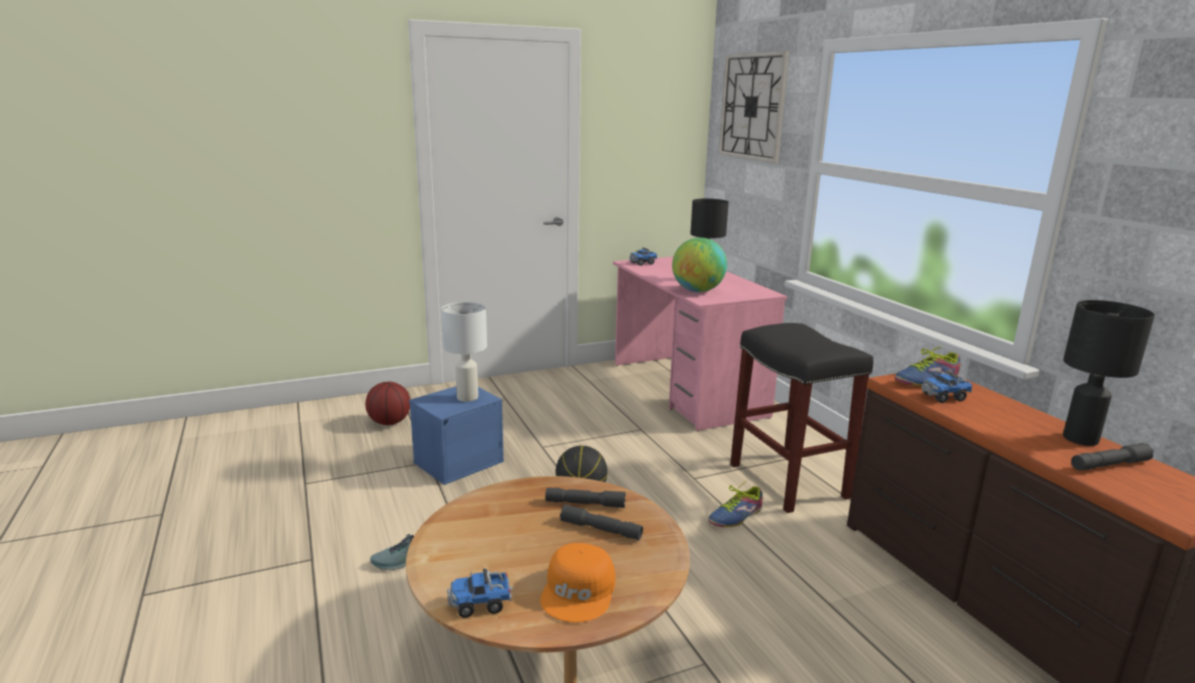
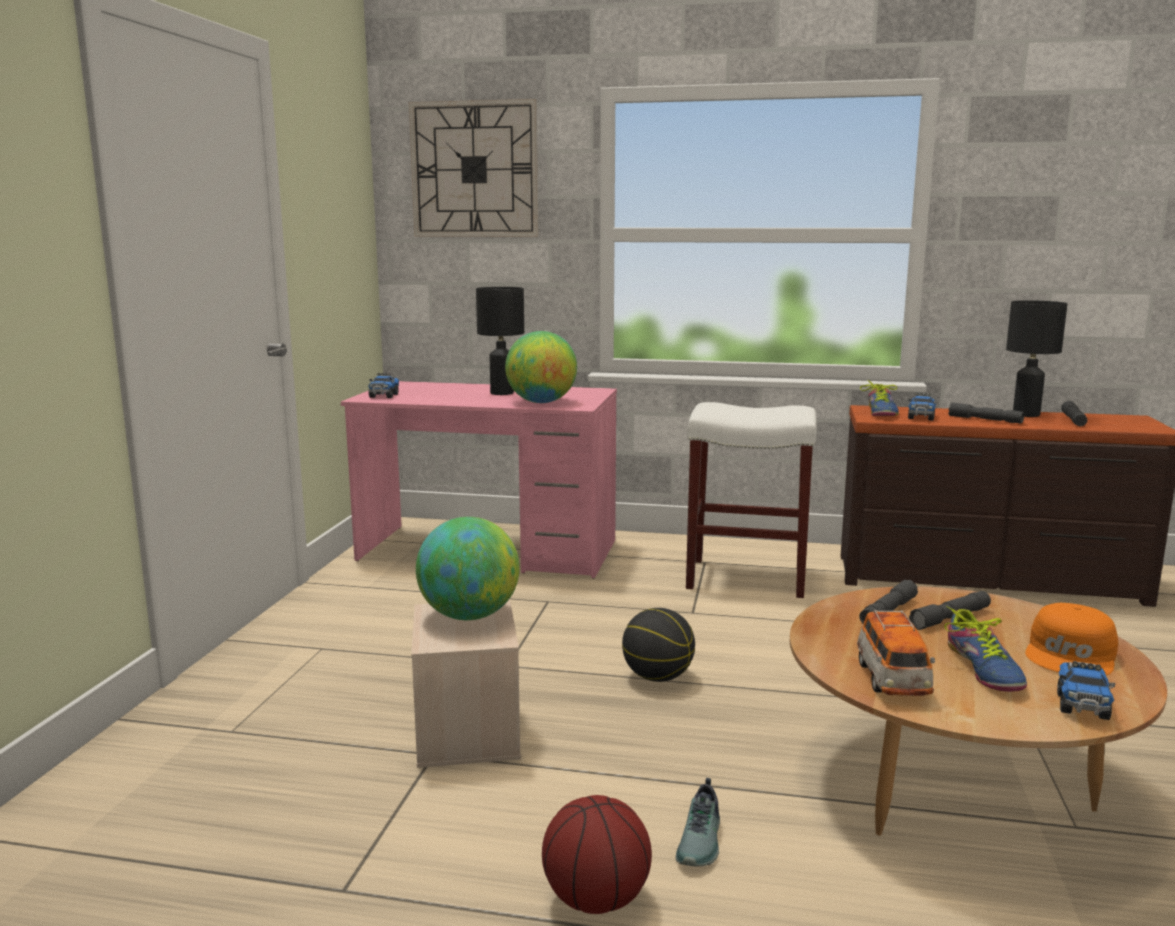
camera: 55 degrees left, 5 degrees down
(389, 422) = (241, 756): basketball -> basketball (595, 899)
(459, 461) = (465, 730): blue storage box -> beige storage box
(462, 524) = (892, 680): none -> toy car
(467, 397) = (469, 616): white table lamp -> globe
(579, 591) = (1072, 655): orange cap -> orange cap turned 75 degrees clockwise
(736, 516) = (787, 619): shoe -> shoe (984, 668)
(790, 481) = (748, 577): black stool -> white stool
(999, 423) = (985, 420): none -> grey flashlight

